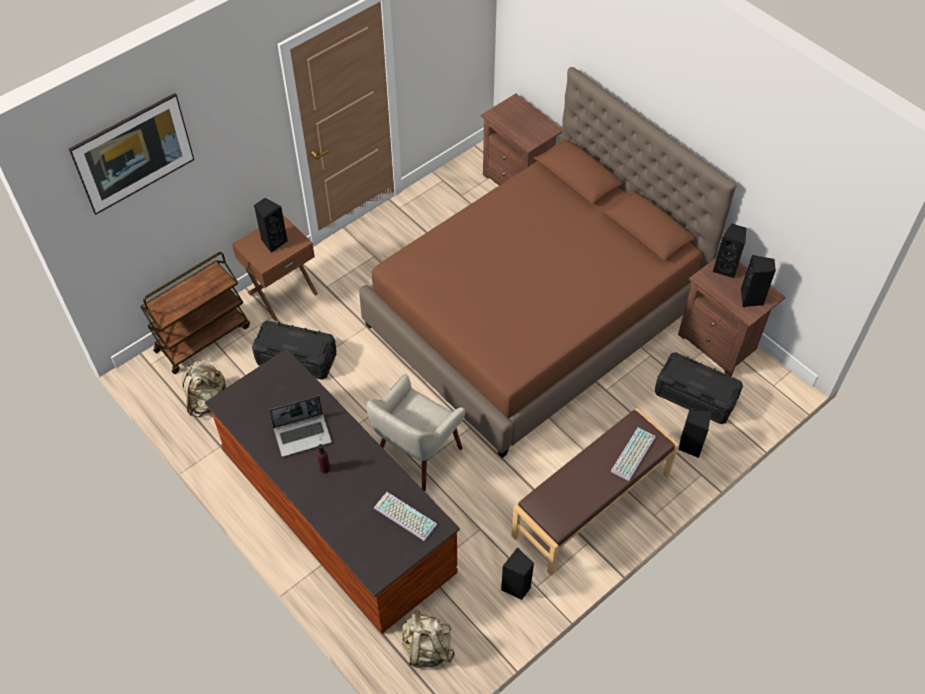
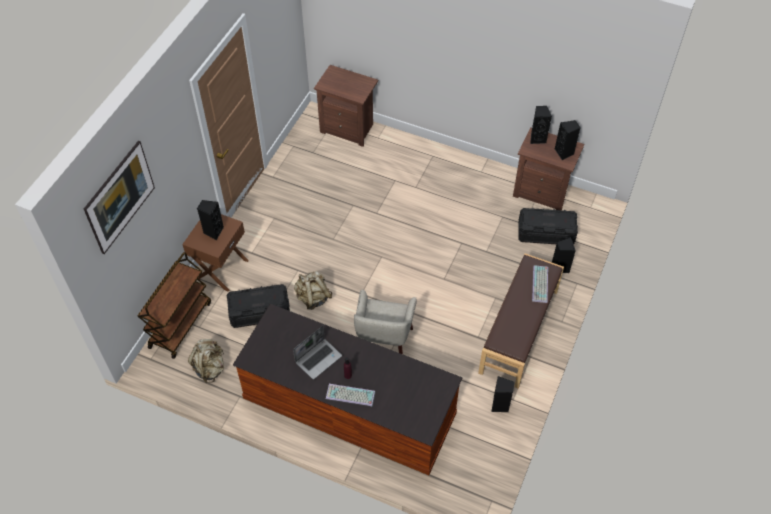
camera: 25 degrees left, 0 degrees up
(404, 517) = (421, 385): keyboard -> keyboard (349, 396)
(427, 648) = (464, 471): beige backpack -> beige backpack (313, 298)
(535, 315) = (411, 218): brown bed -> none

